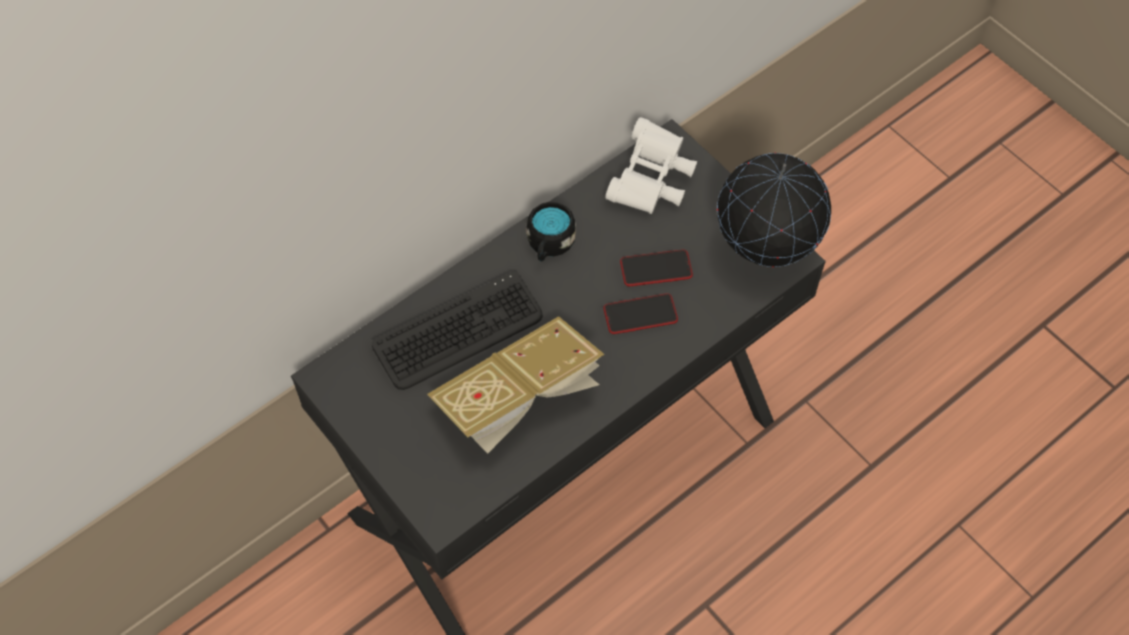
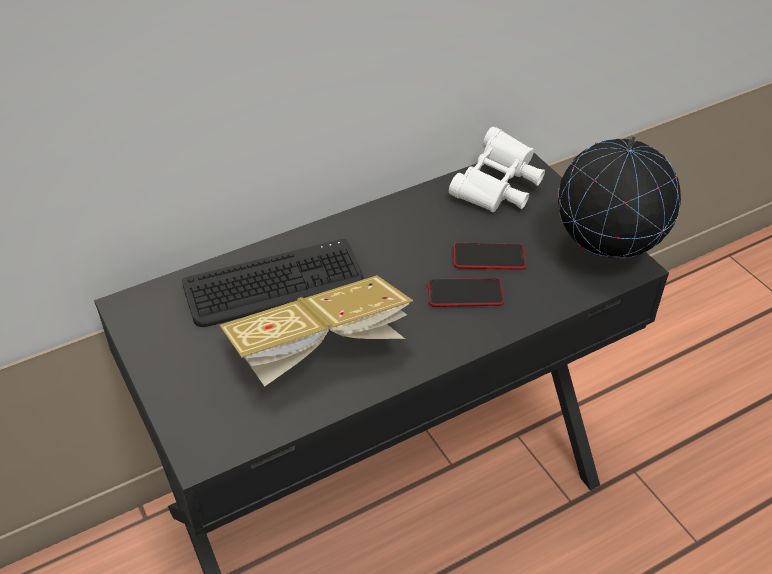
camera: 10 degrees right, 15 degrees down
(549, 245) = (385, 225): black mug -> none

